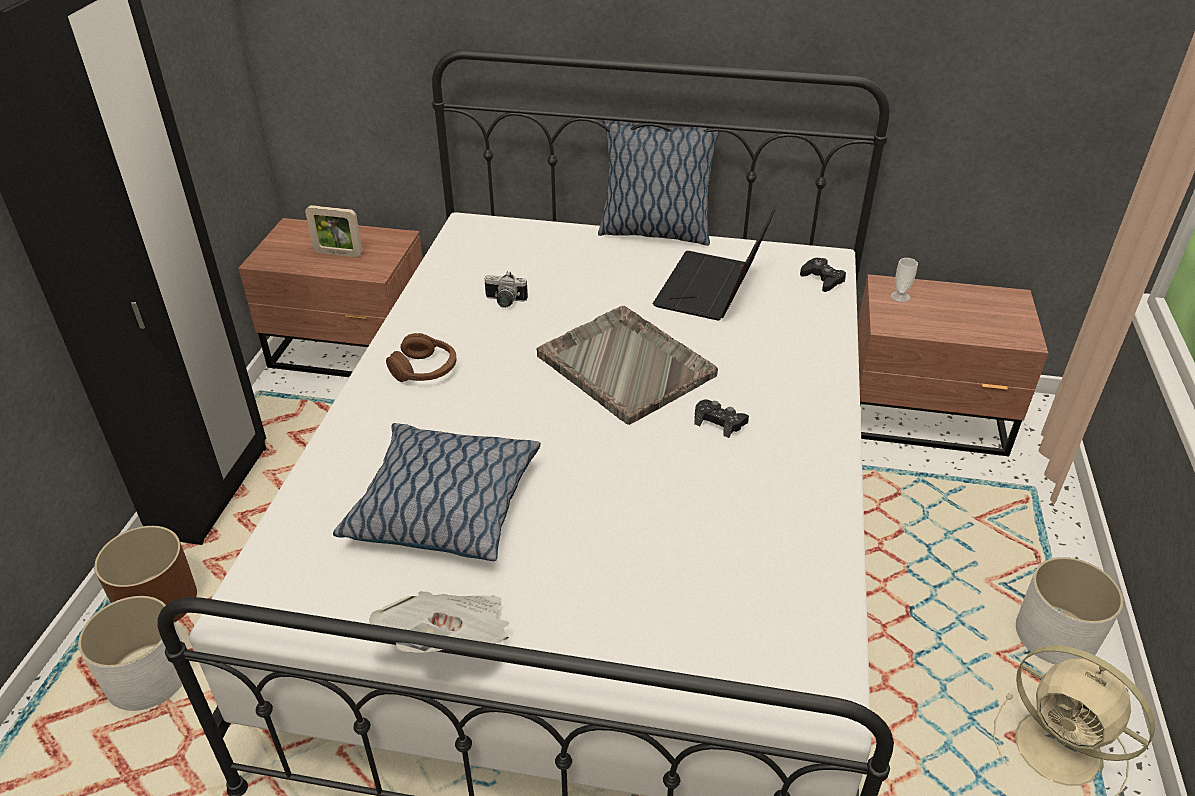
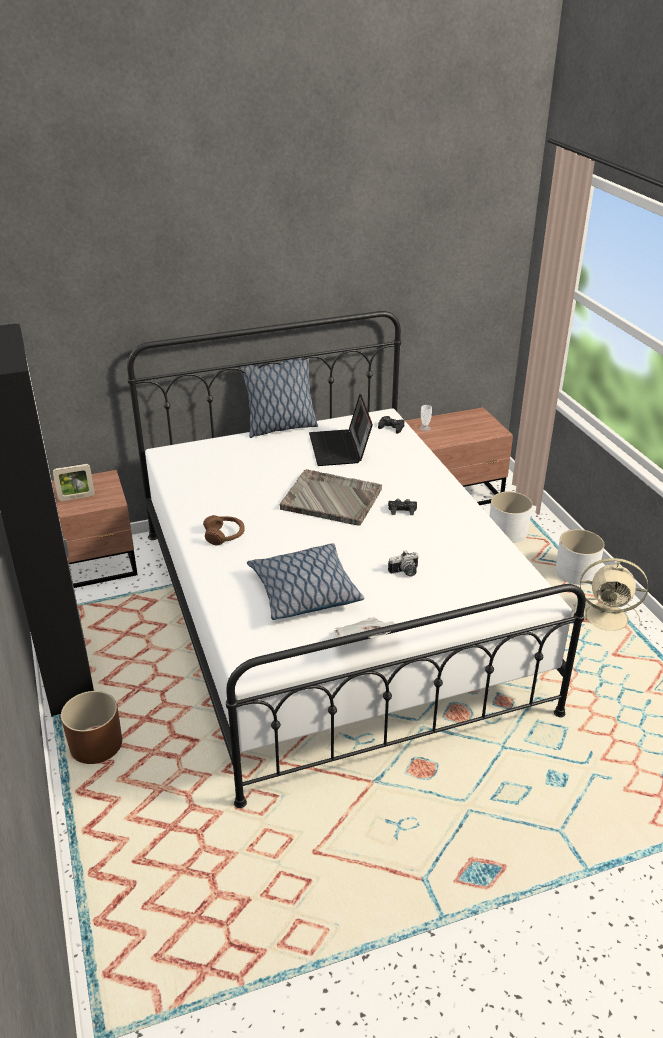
camera: 30 degrees left, 5 degrees down
(149, 676) = (131, 780): white planter -> white planter (507, 532)
(504, 302) = (232, 488): camera -> camera (405, 572)

